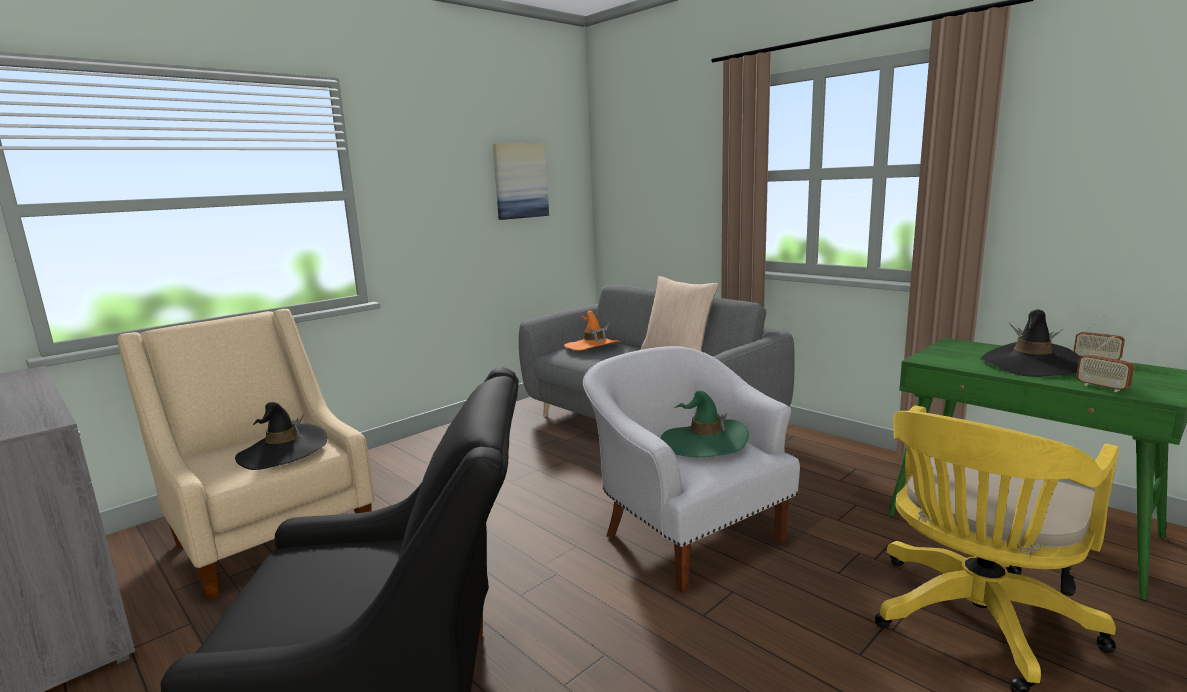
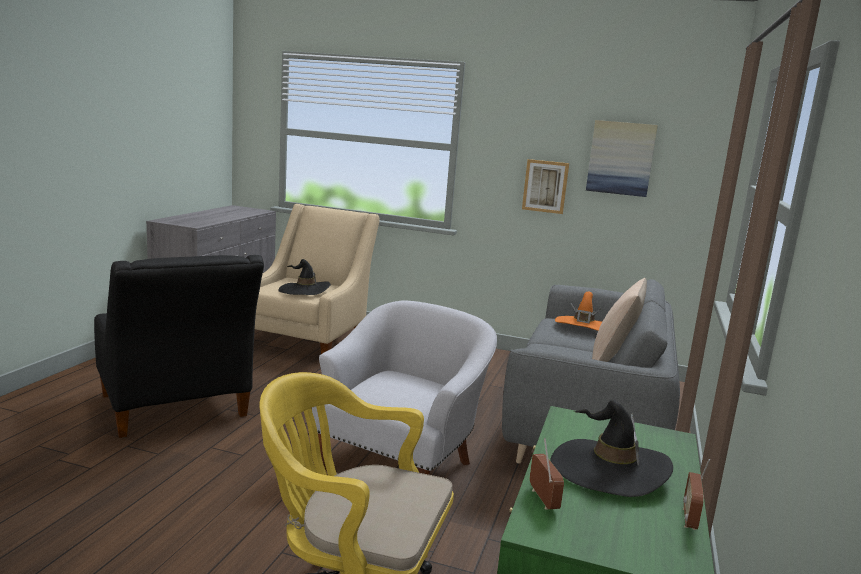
camera: 60 degrees right, 0 degrees up
(461, 223) = (545, 186): none -> picture
(703, 443) = (405, 389): green hat -> none
(1102, 387) = (542, 499): radio -> radio turned 135 degrees clockwise

